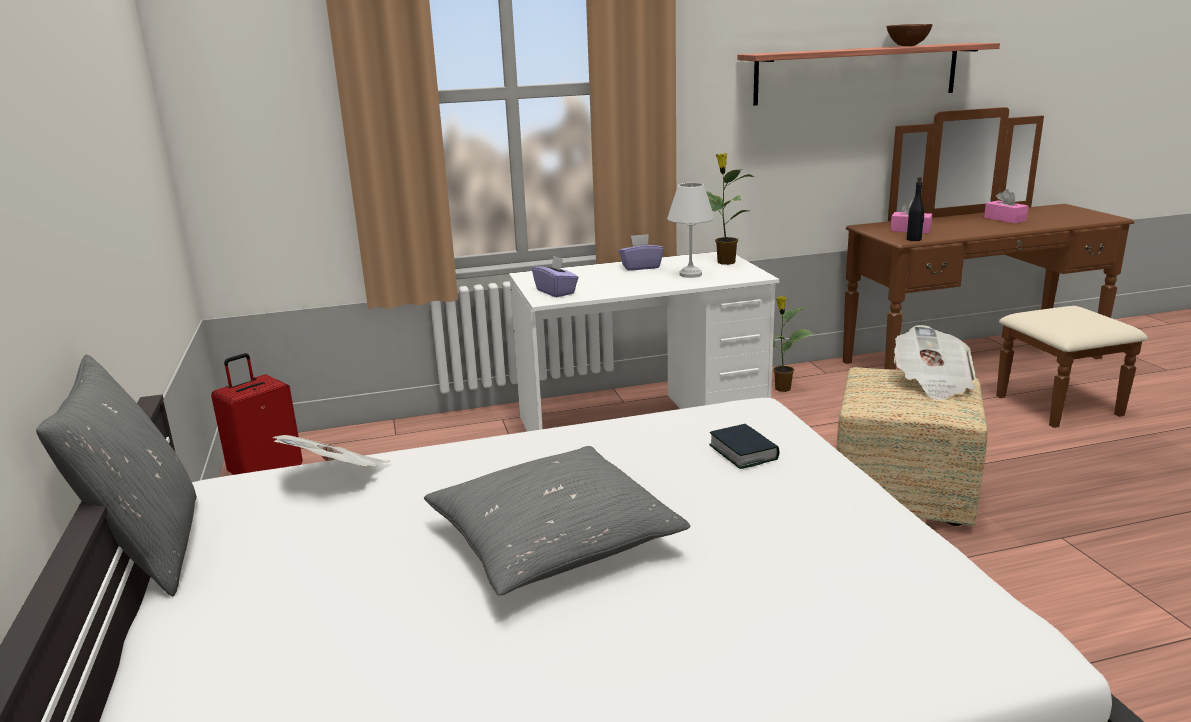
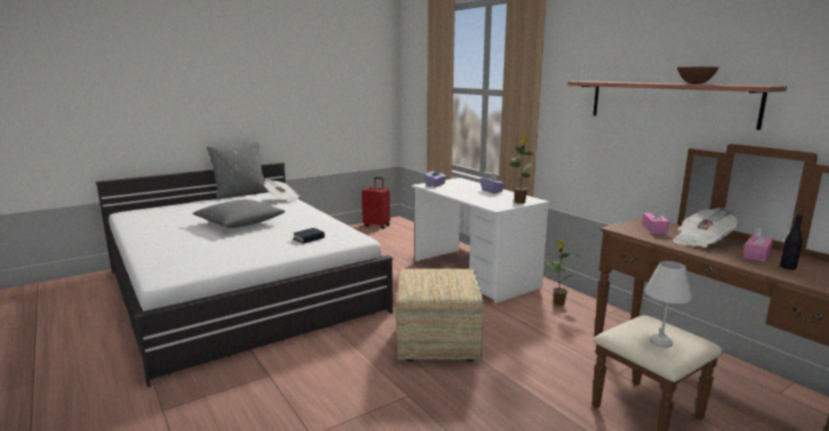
camera: 70 degrees right, 5 degrees down
(691, 274) = (486, 198): white table lamp -> white table lamp (661, 342)
(914, 239) = (623, 230): black bottle -> black bottle (788, 267)
(932, 383) = (449, 283): newspaper -> newspaper (701, 242)

